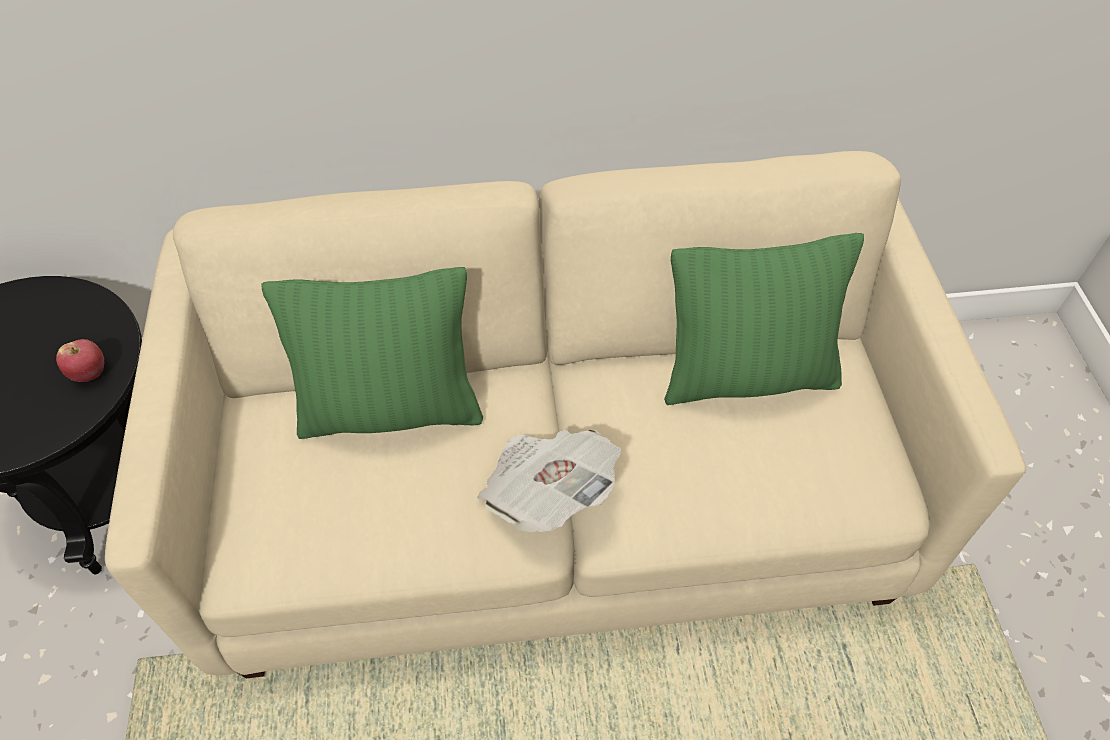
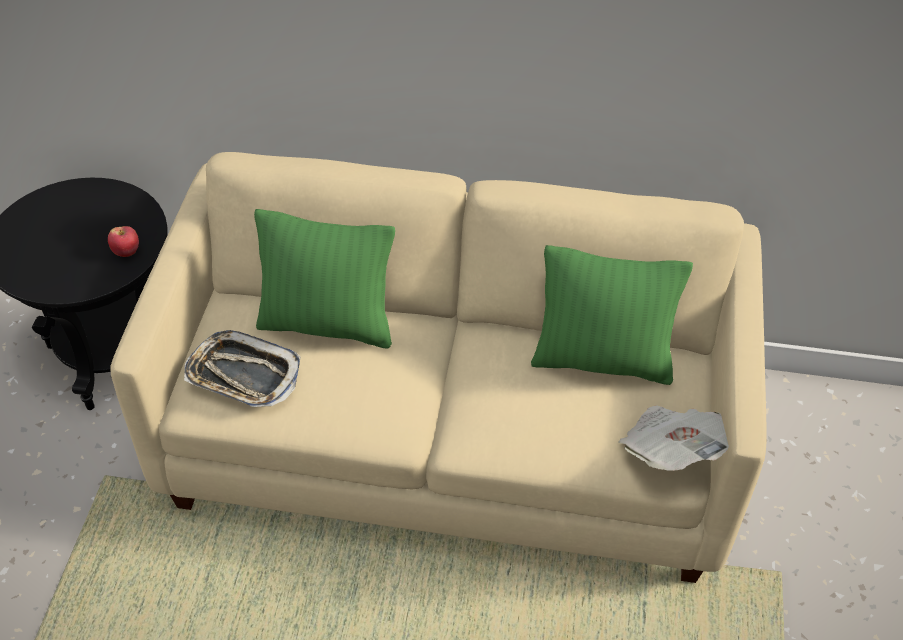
camera: 15 degrees right, 5 degrees down
(299, 509) = (243, 375): none -> tray
(547, 491) = (420, 404): newspaper -> newspaper (671, 451)

